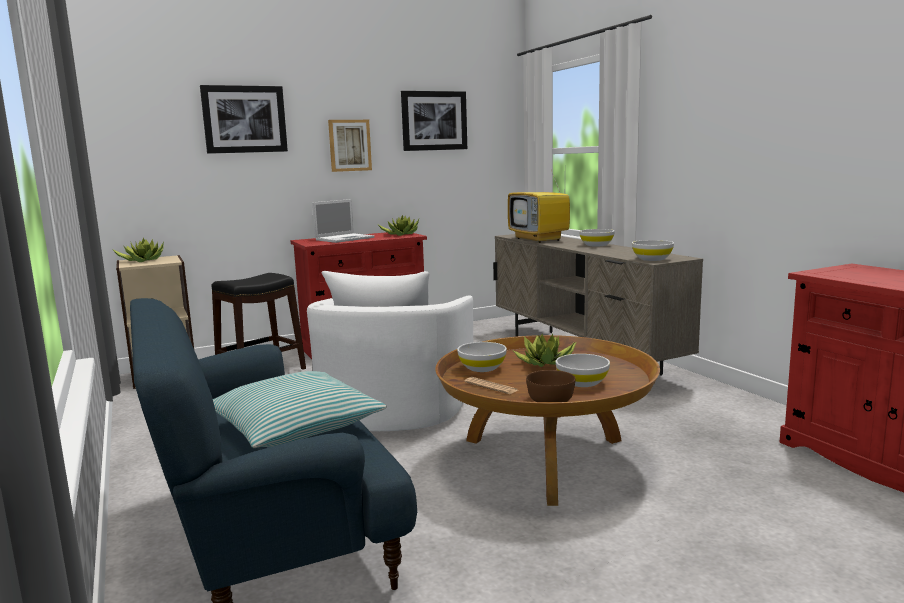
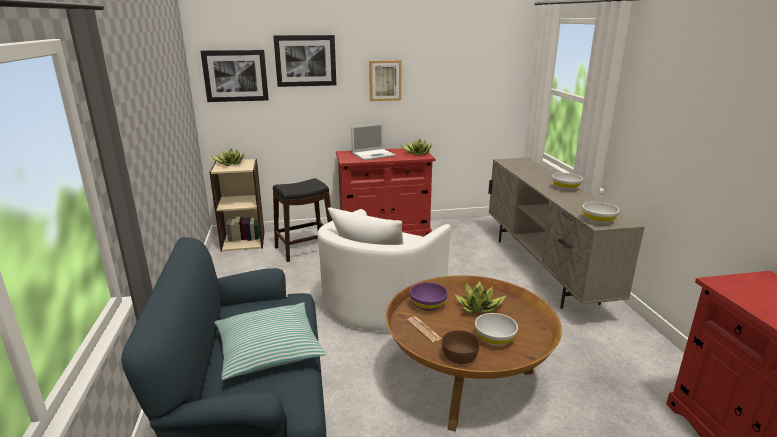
camera: 15 degrees right, 10 degrees up
(434, 121) = (456, 60): picture -> picture (235, 75)
(482, 368) = (428, 305): white bowl -> purple bowl
(539, 239) = (524, 171): television -> none

